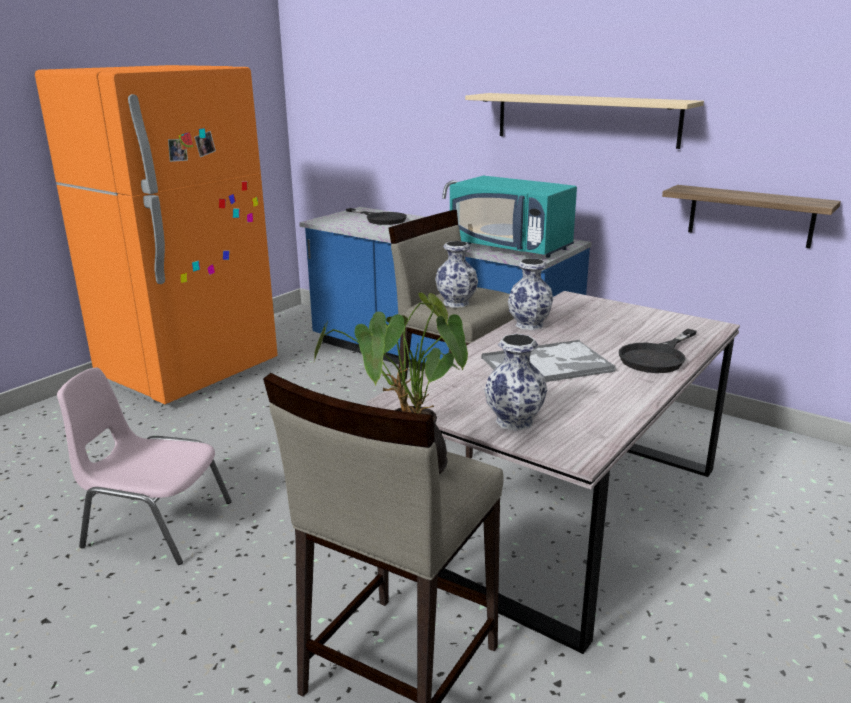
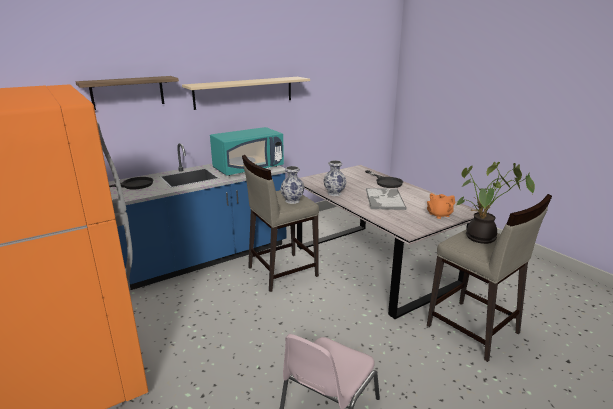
camera: 70 degrees left, 0 degrees up
(515, 421) = (439, 215): vase -> orange teapot
(750, 216) = (319, 123): shelf -> shelf (127, 92)

